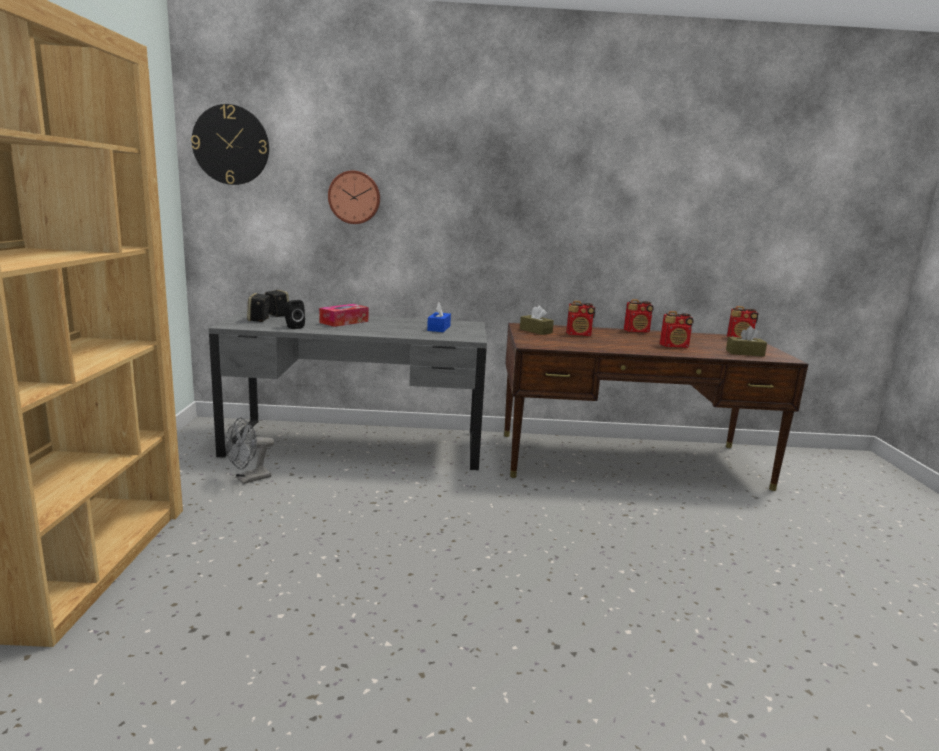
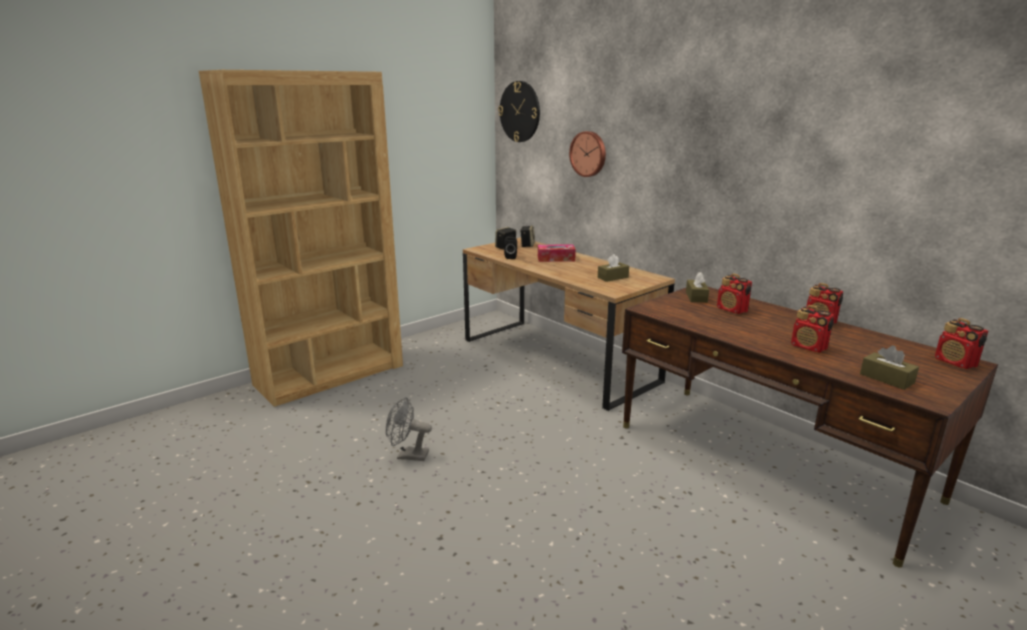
camera: 50 degrees right, 5 degrees up
(248, 479) = (458, 360): grey fan -> grey fan (408, 455)
(356, 444) = (557, 360): grey desk -> brown desk
(439, 328) = (613, 277): blue tissue box -> brown tissue box

